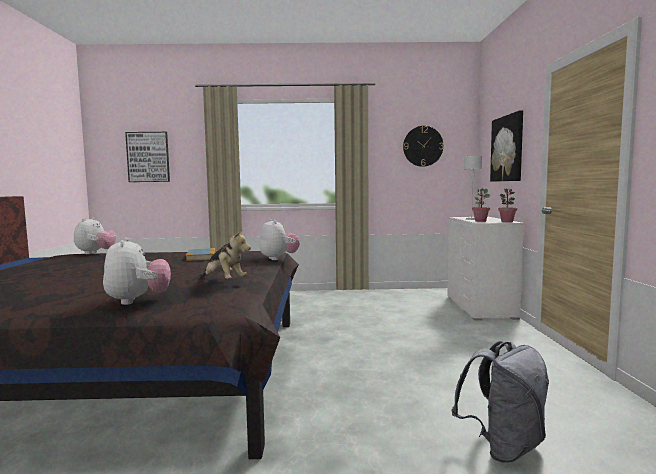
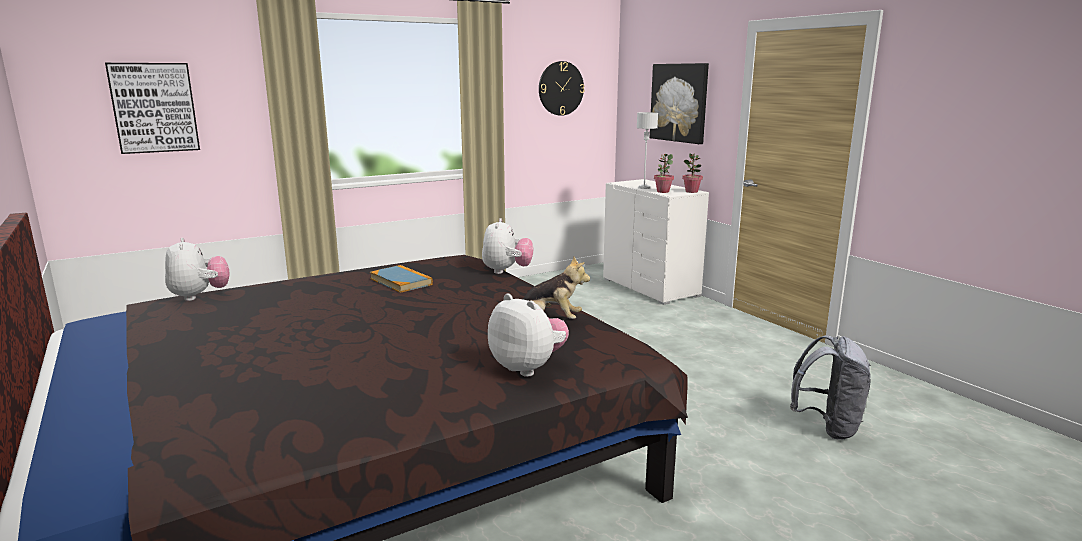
camera: 30 degrees left, 10 degrees up
(279, 258) = (506, 271): plush toy -> plush toy turned 60 degrees clockwise

